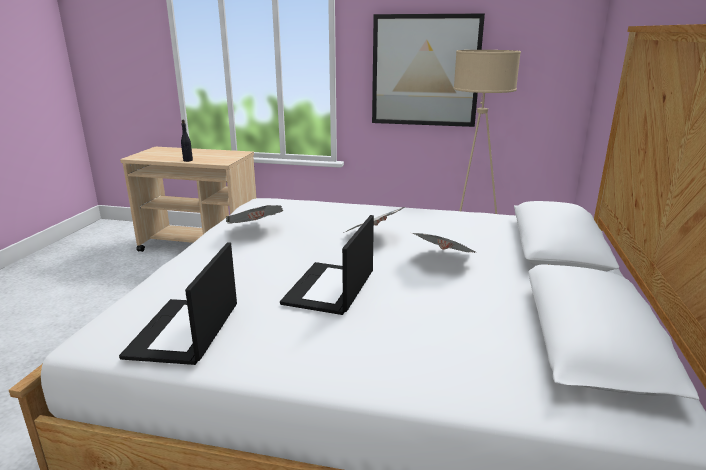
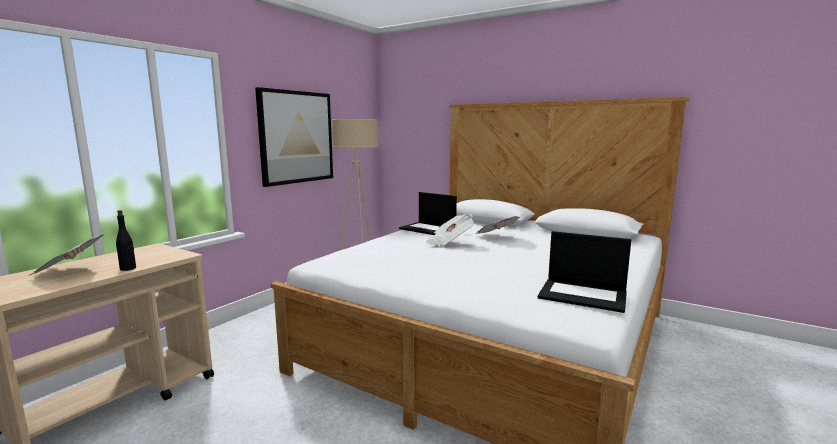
camera: 70 degrees left, 10 degrees down
(255, 230) = (403, 268): newspaper -> newspaper (70, 271)
(330, 288) = (529, 259): laptop -> laptop (428, 229)

